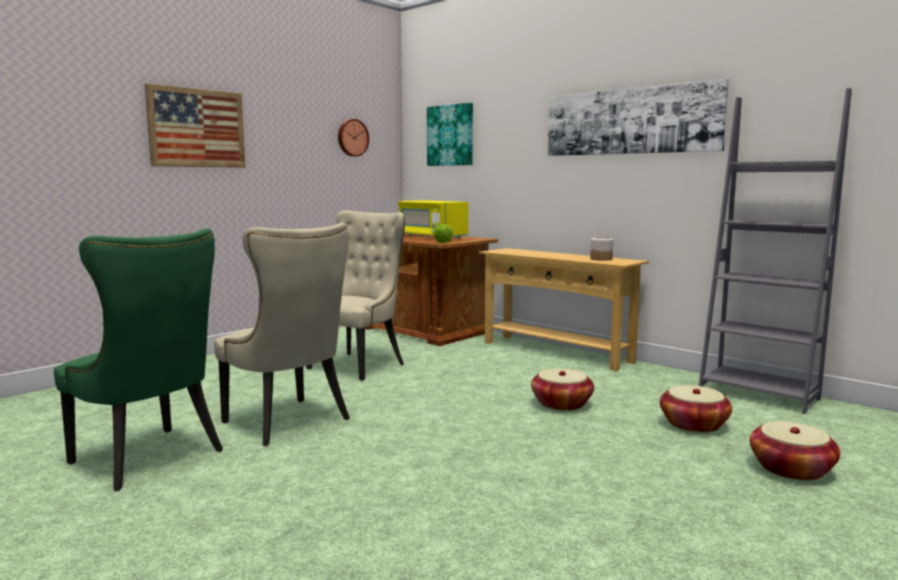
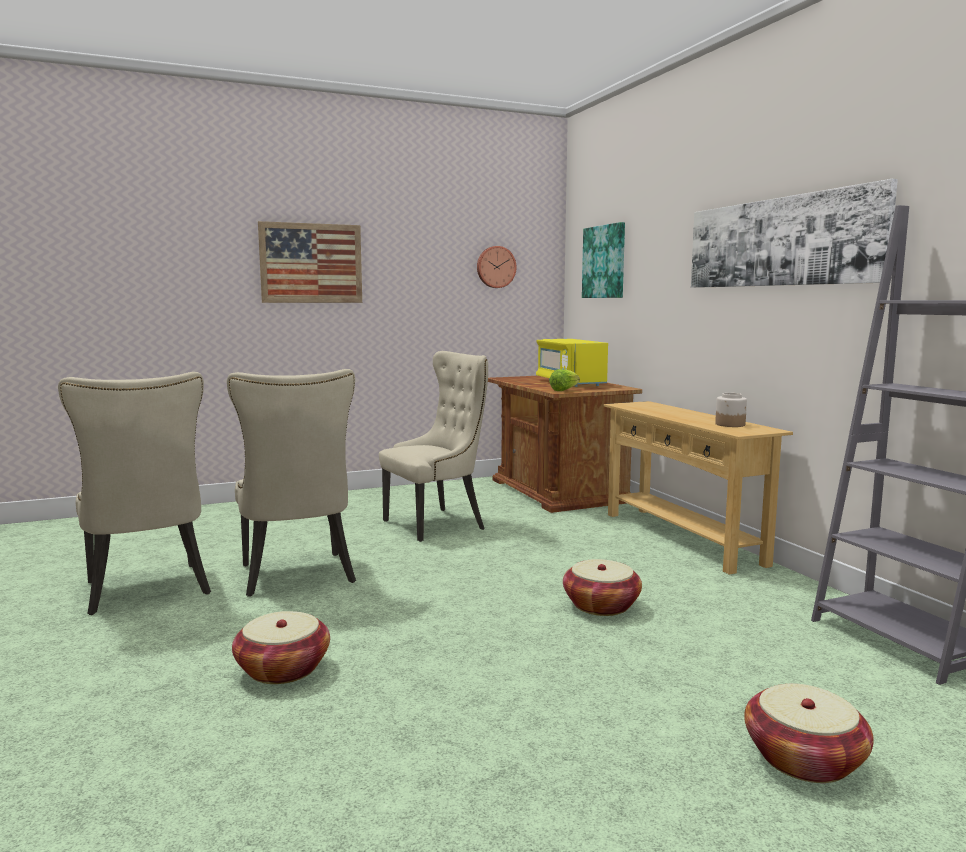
camera: 25 degrees right, 0 degrees up
(149, 458) = (147, 589): green chair -> beige chair
(693, 425) = (741, 665): basket -> basket (283, 669)

